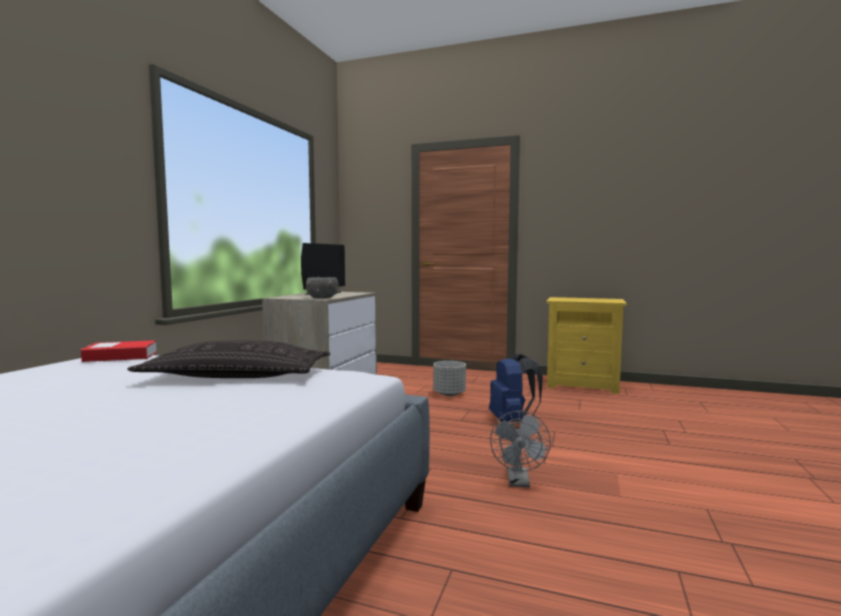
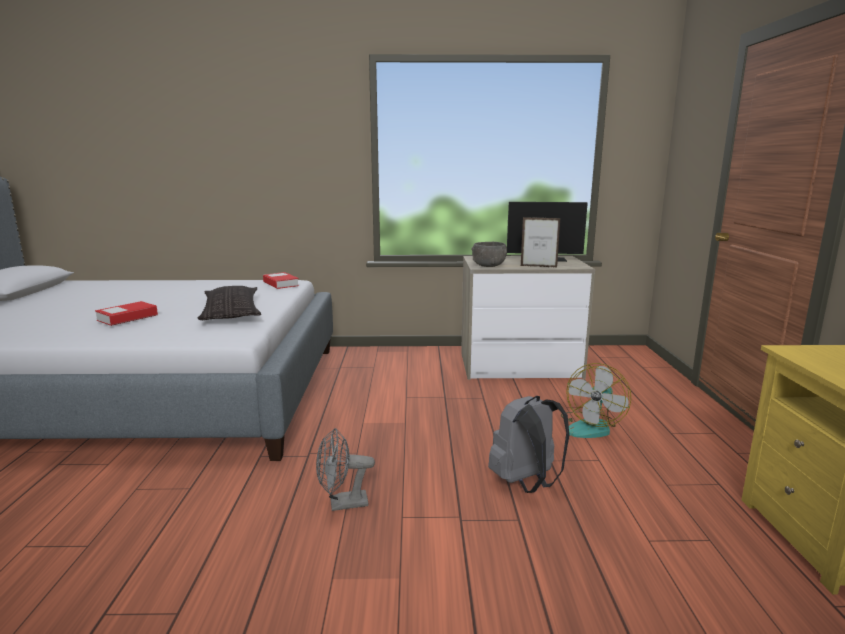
camera: 70 degrees right, 10 degrees up
(151, 421) = (127, 318): none -> book
(348, 295) = (538, 266): none -> picture frame
(449, 394) = (591, 426): grey planter -> fan
(512, 421) = (526, 483): blue backpack -> grey backpack

